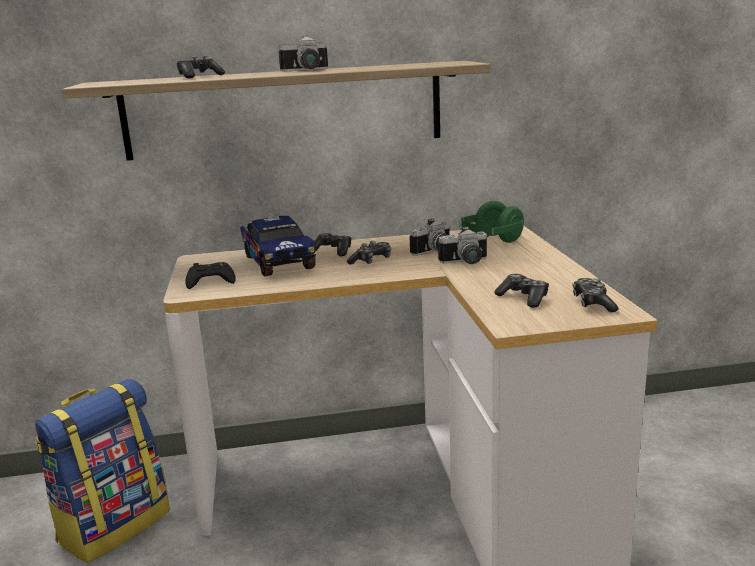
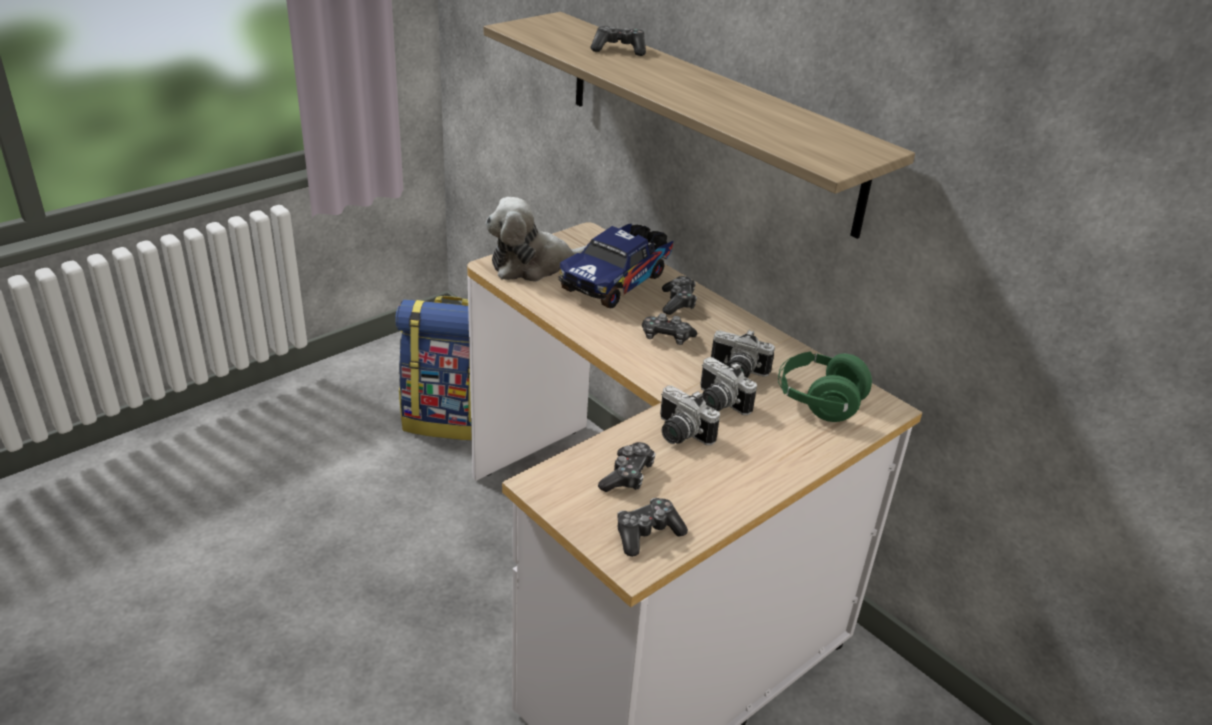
camera: 55 degrees right, 15 degrees up
(210, 281) = (534, 265): black game controller -> plush toy
(306, 70) = (711, 86): camera -> camera (679, 434)

